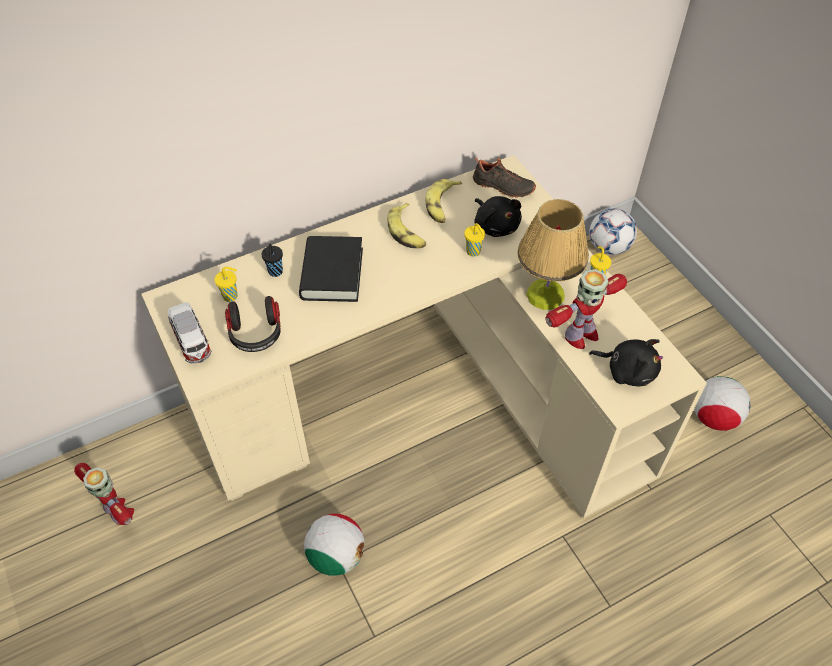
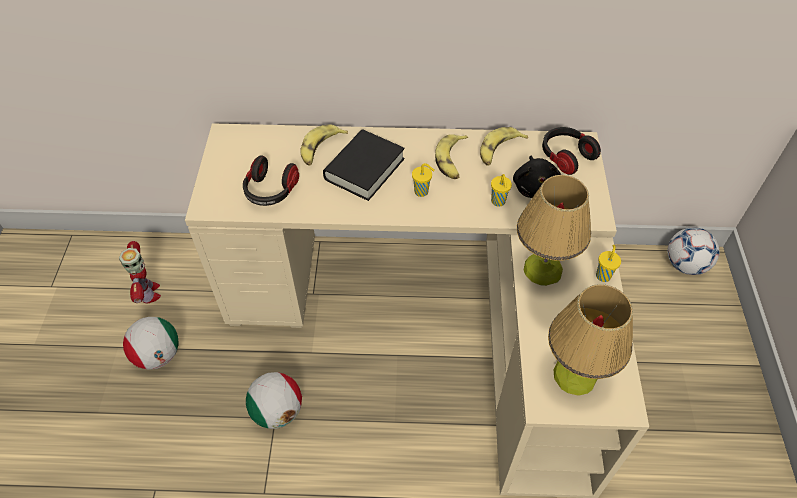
camera: 30 degrees right, 0 degrees up
(192, 341) = (220, 175): toy car -> none
(231, 296) = (274, 153): yellow cup -> yellow cup (422, 192)
(275, 272) = (321, 149): black cup -> banana
(502, 187) = (565, 156): black shoe -> headphones
(580, 335) = (550, 321): toy robot -> none
(627, 370) = (574, 375): black plush toy -> table lamp
(714, 417) = (692, 471): football -> football (158, 355)

